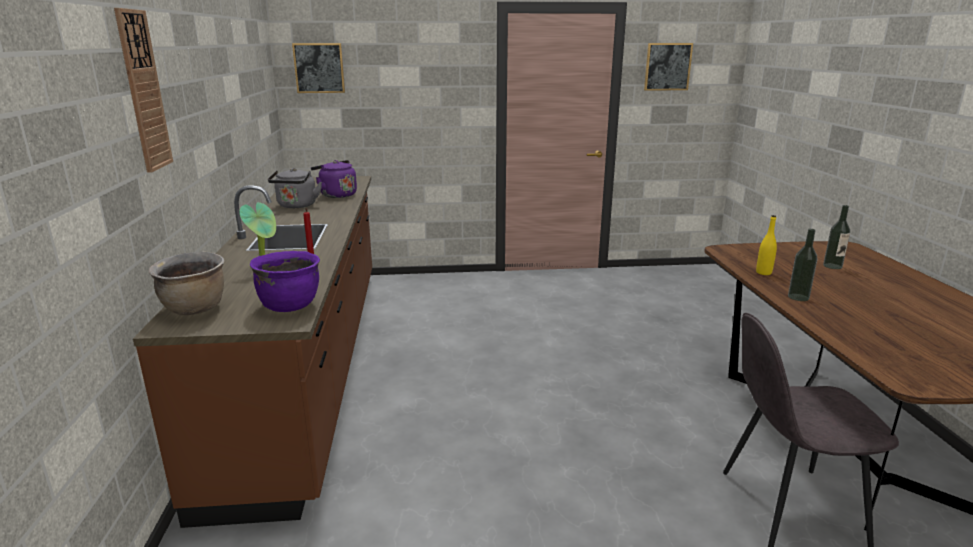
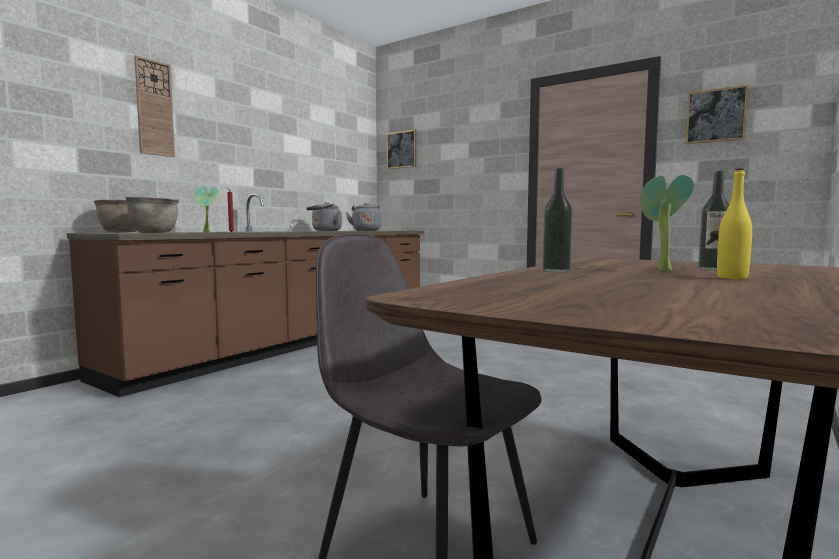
camera: 40 degrees right, 15 degrees down
(290, 305) = (154, 233): purple cooking pot -> brown cooking pot
(336, 195) = (366, 230): purple kettle -> grey kettle
(763, 273) = (586, 265): yellow bottle -> yellow bottle (732, 277)
(828, 279) = (660, 270): none -> potted plant

